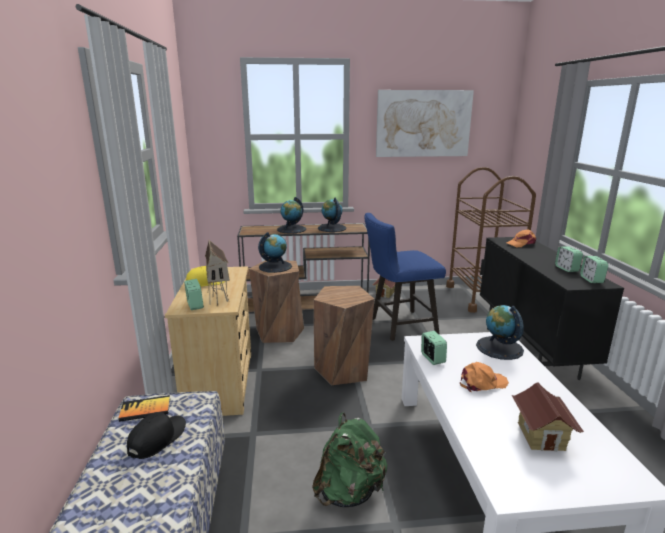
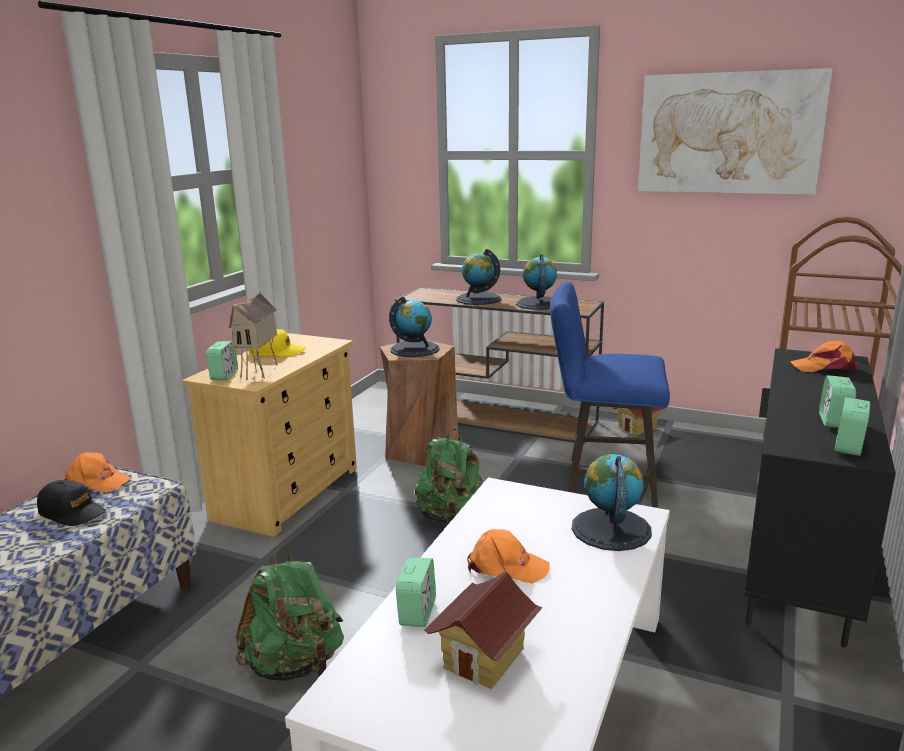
camera: 30 degrees right, 0 degrees up
(145, 409) = (97, 482): book -> orange cap
(157, 438) = (72, 512): black cap -> black cap turned 60 degrees clockwise
(343, 369) = (451, 518): brown stool -> green backpack
(432, 358) = (482, 516): alarm clock -> alarm clock (417, 613)

